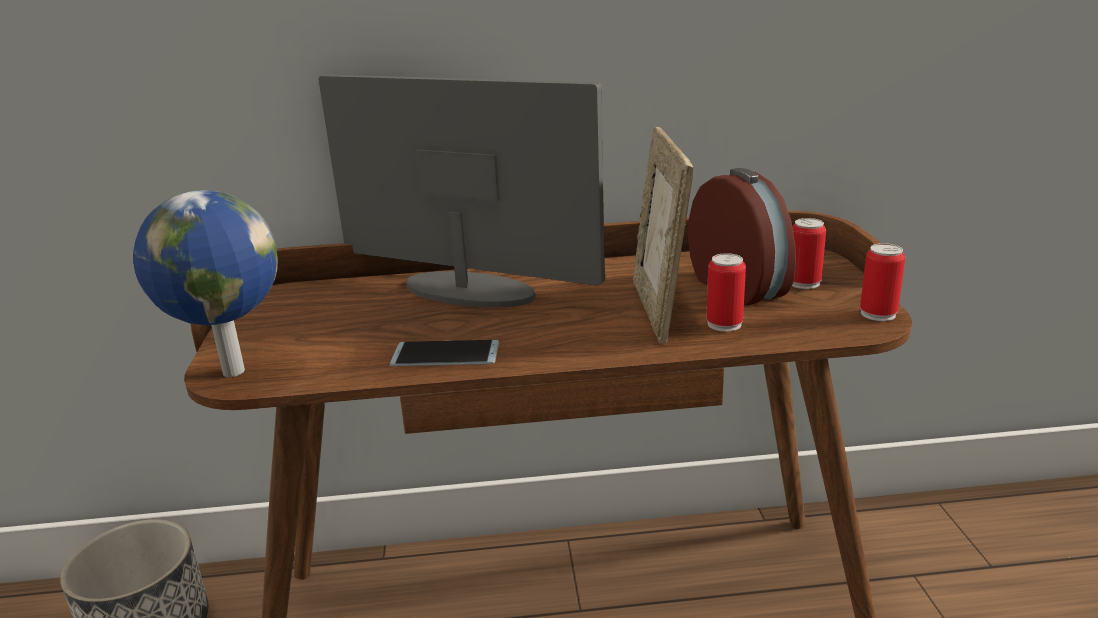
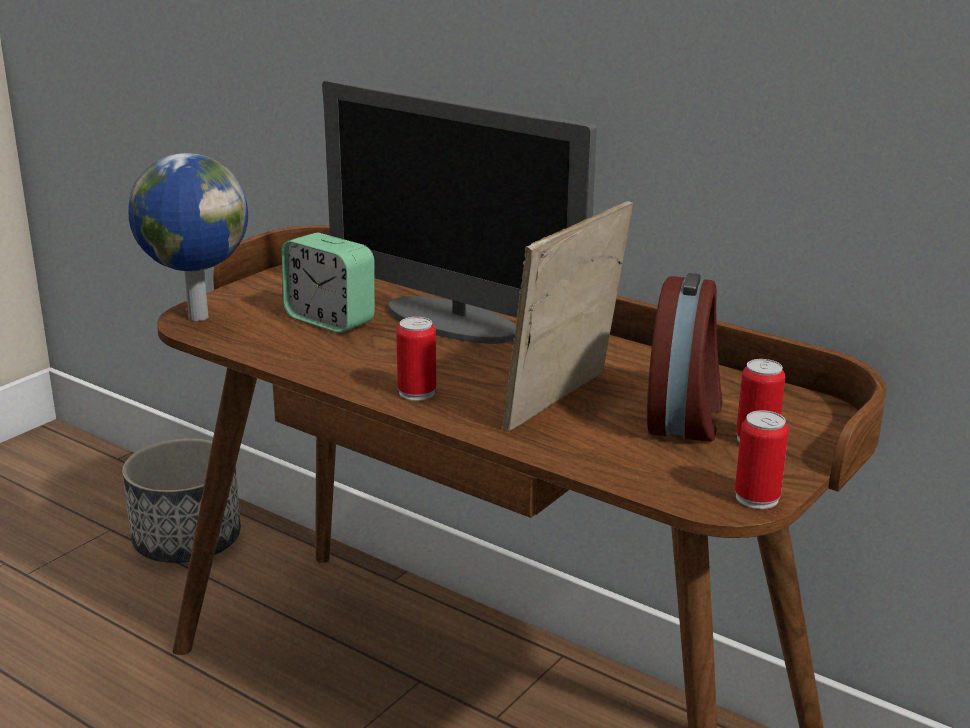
camera: 40 degrees right, 0 degrees up
(366, 326) = (330, 320): none -> alarm clock
(445, 354) = (339, 365): phone -> none
(468, 291) = (452, 322): monitor -> monitor turned 150 degrees clockwise
(724, 324) = (592, 439): can -> can (417, 392)

